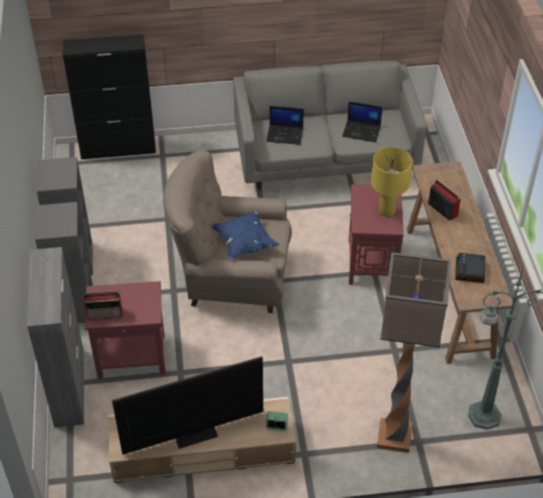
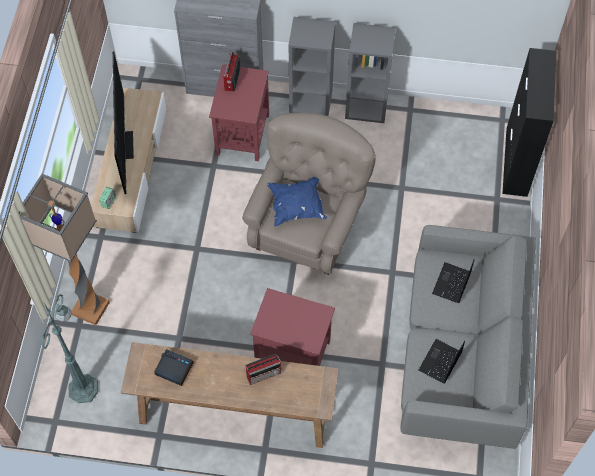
camera: 105 degrees right, 15 degrees up
(387, 211) = (286, 328): yellow table lamp -> none

